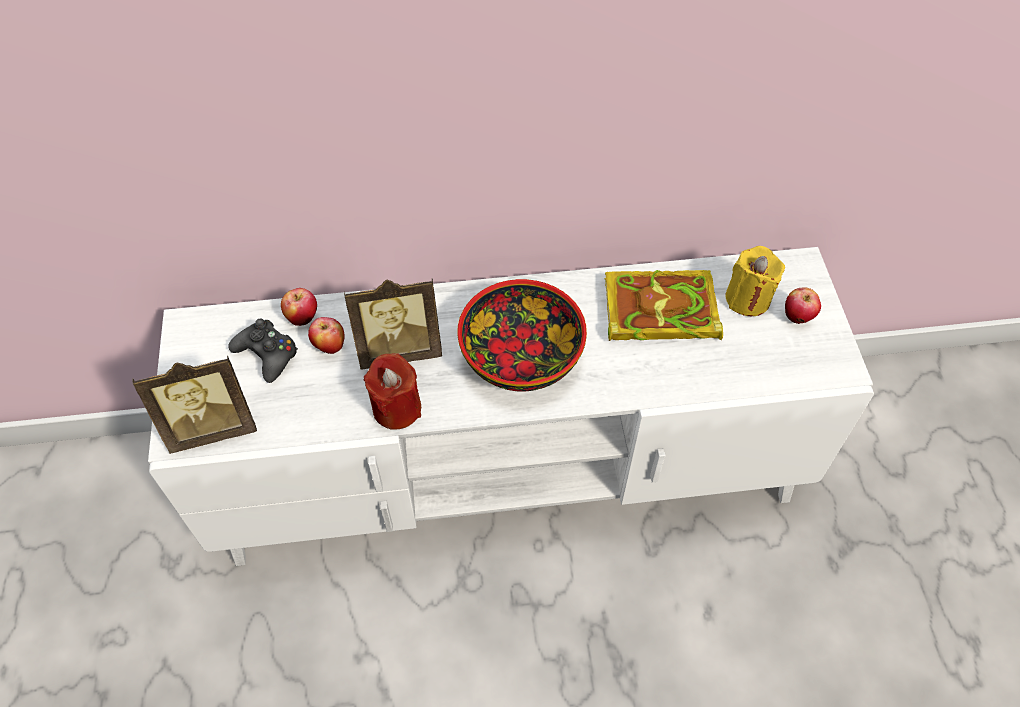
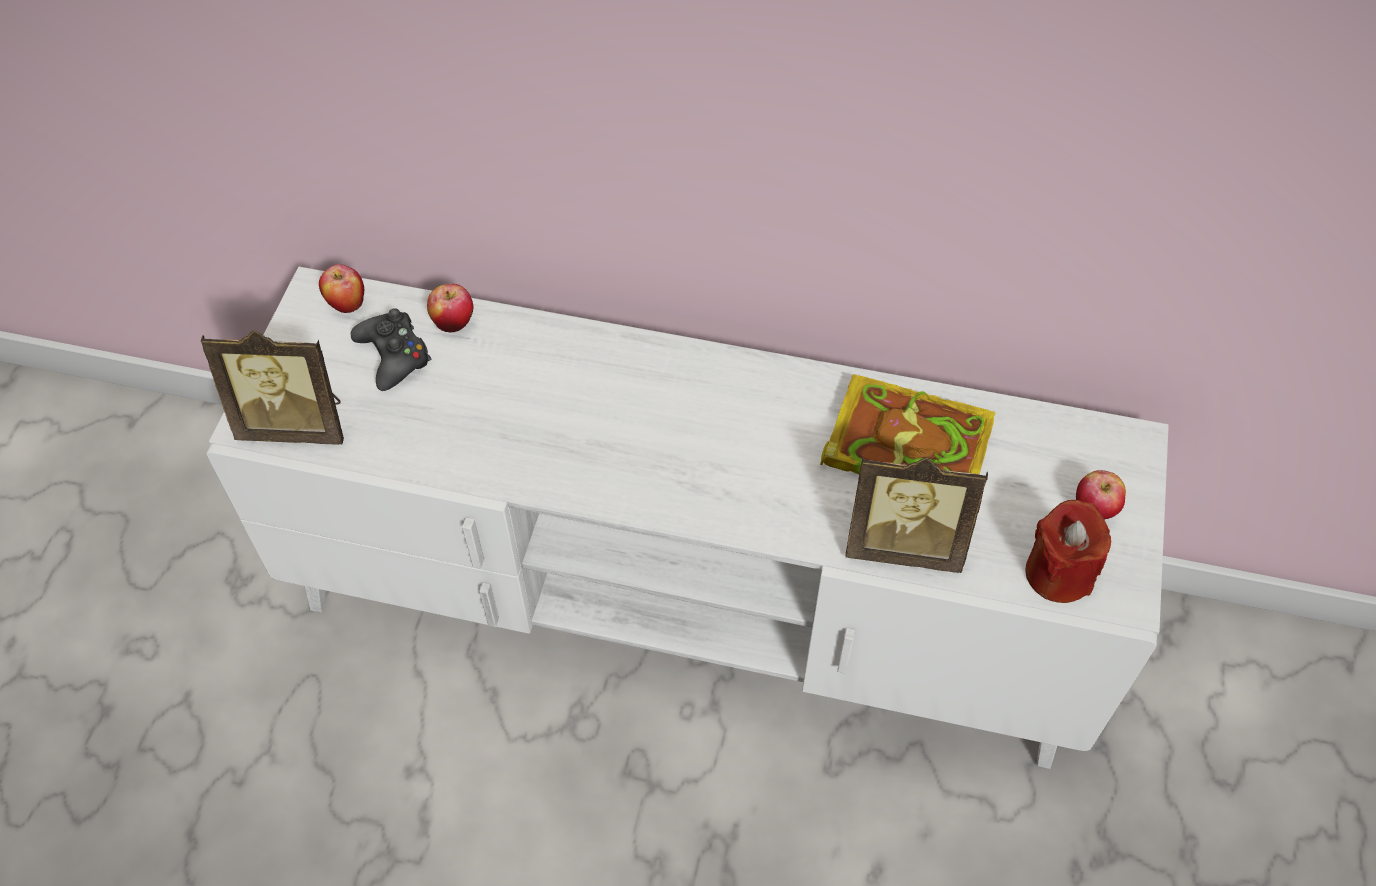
camera: 20 degrees right, 0 degrees up
(329, 346) = (470, 368): apple -> apple (346, 304)
(396, 408) = (518, 468): red candle -> red candle (1058, 573)
(399, 349) = (553, 397): picture frame -> picture frame (904, 544)
(521, 355) = (700, 449): bowl -> none
(748, 299) = (1035, 465): yellow candle -> none

